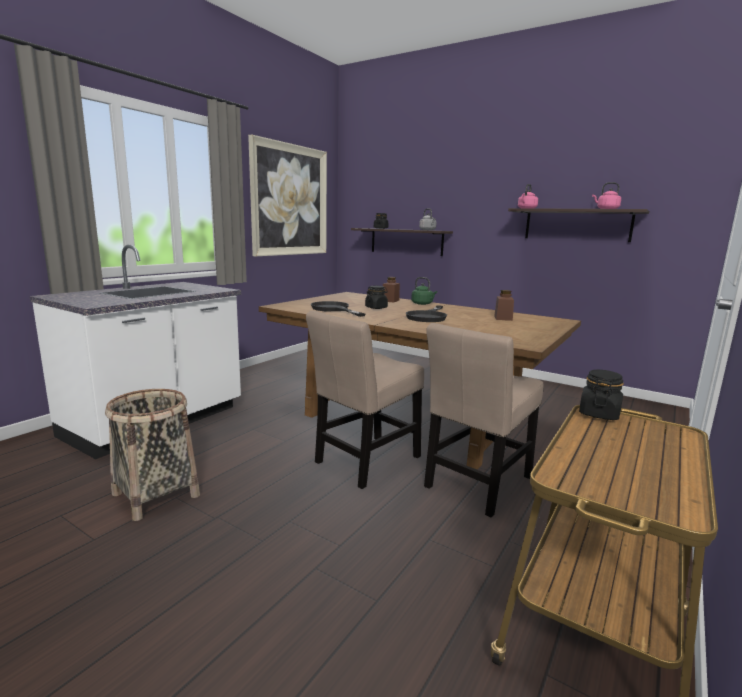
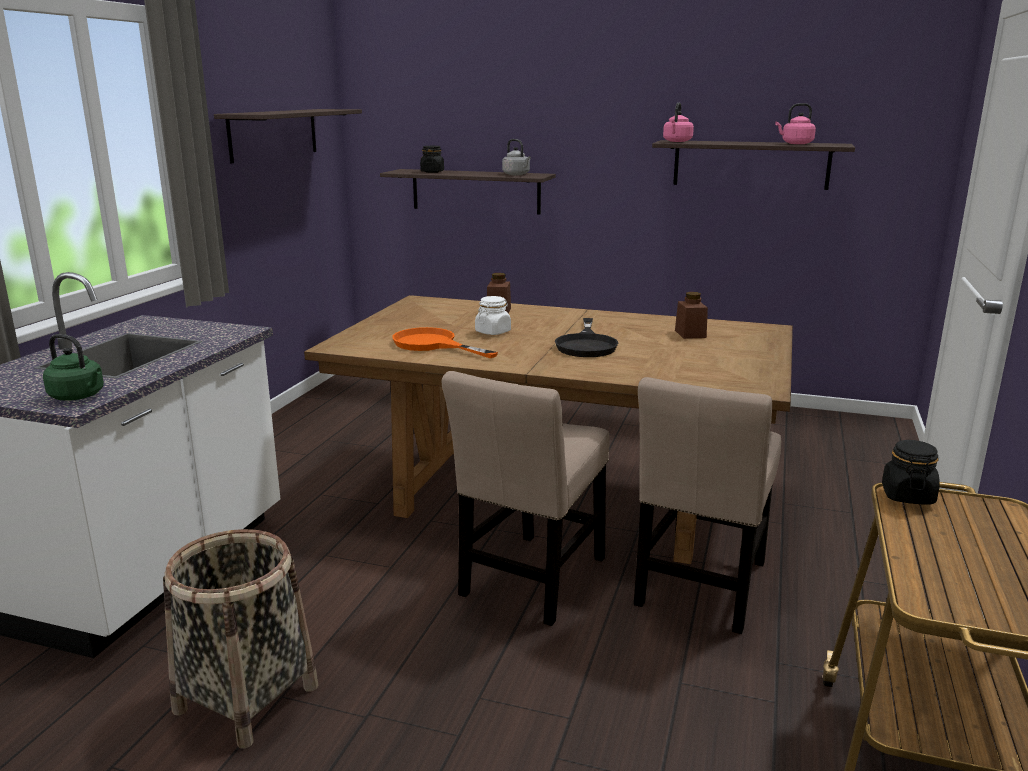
camera: 15 degrees left, 5 degrees up
(290, 200) = (274, 134): picture -> shelf
(333, 309) = (433, 344): black frying pan -> orange frying pan
(376, 308) = (493, 332): black jar -> white jar
(423, 304) = (553, 313): green kettle -> green kettle (79, 396)

